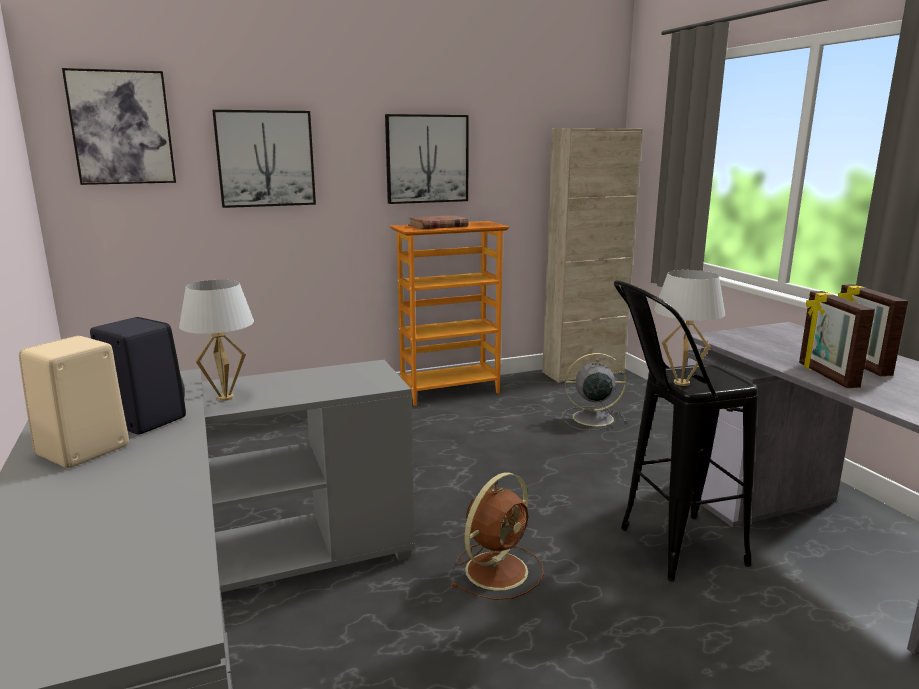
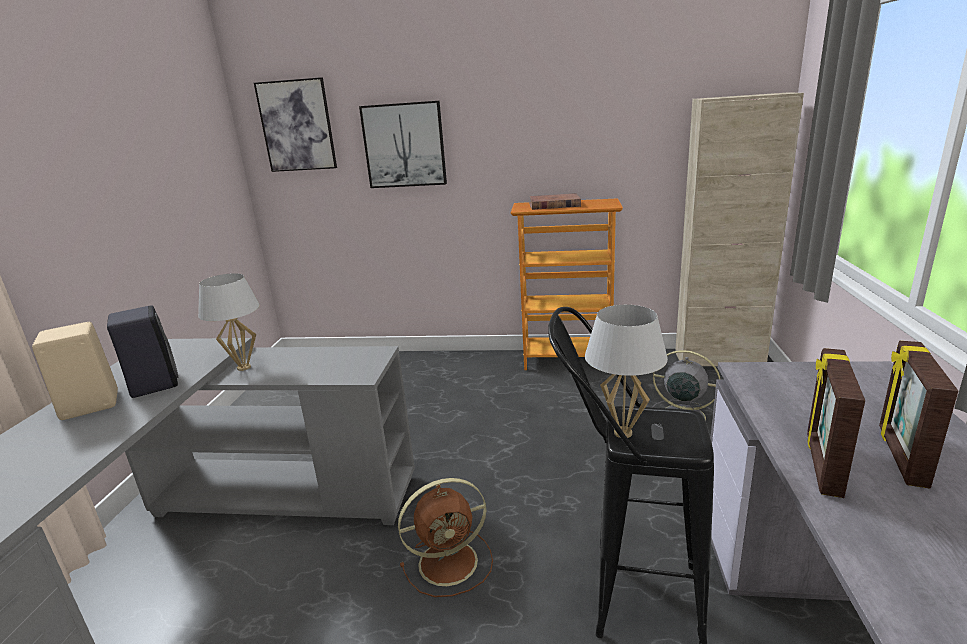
camera: 30 degrees right, 5 degrees up
(427, 159) = (552, 138): picture -> none

